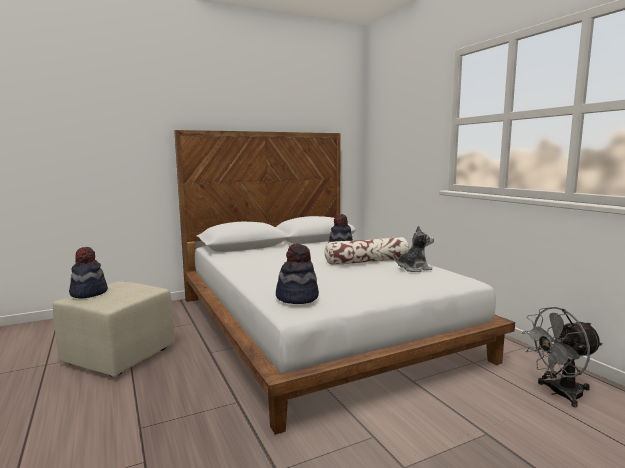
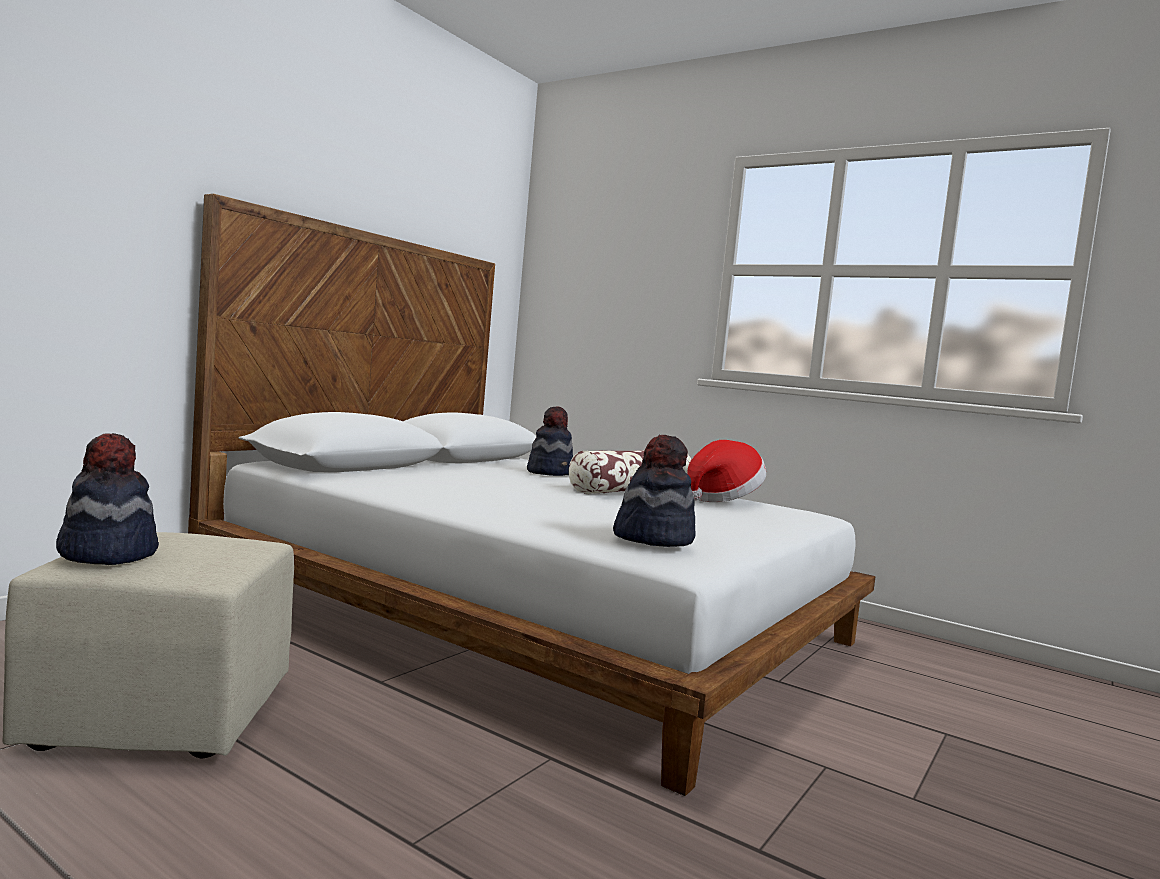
camera: 30 degrees left, 5 degrees down
(413, 268) = (721, 499): plush toy -> hat
(559, 393) = (956, 671): grey fan -> none

